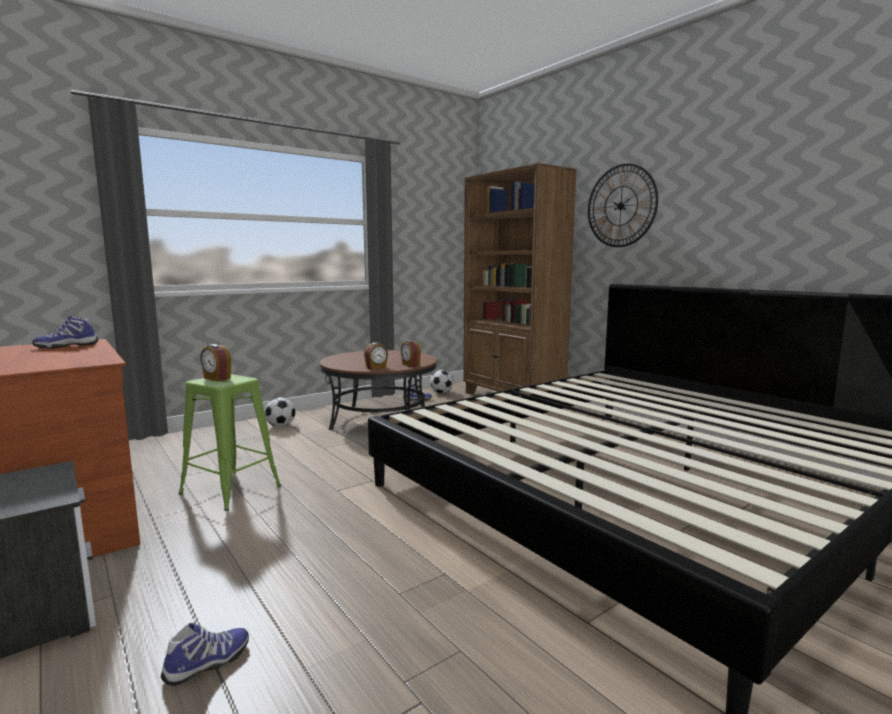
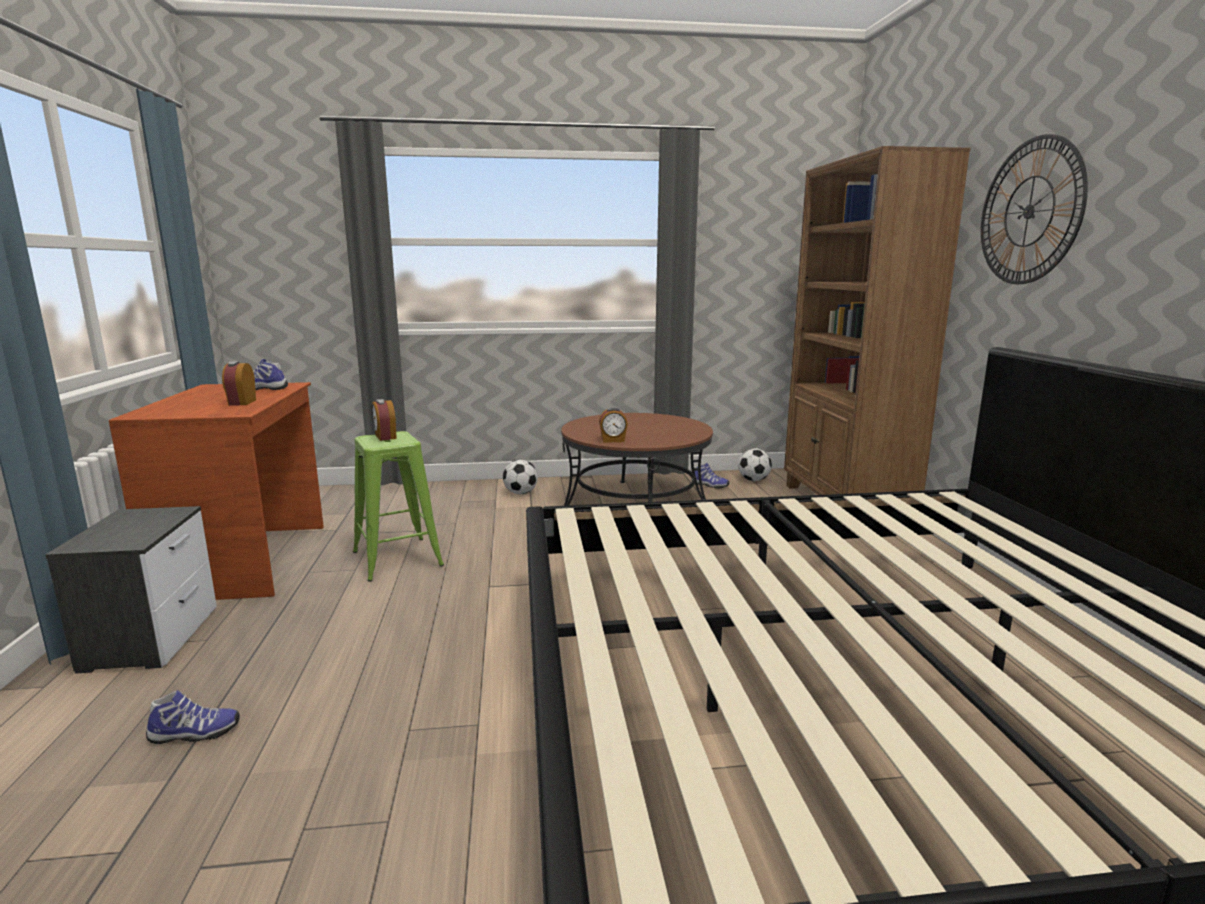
camera: 30 degrees right, 5 degrees up
(410, 365) = (659, 442): alarm clock -> alarm clock (241, 402)

